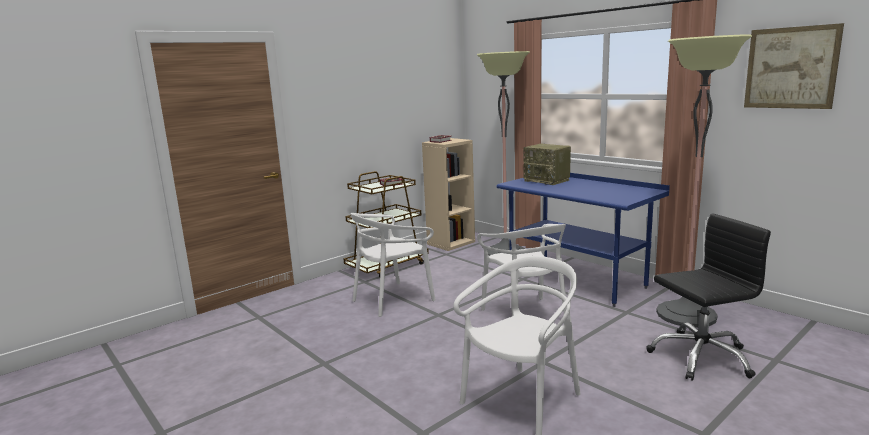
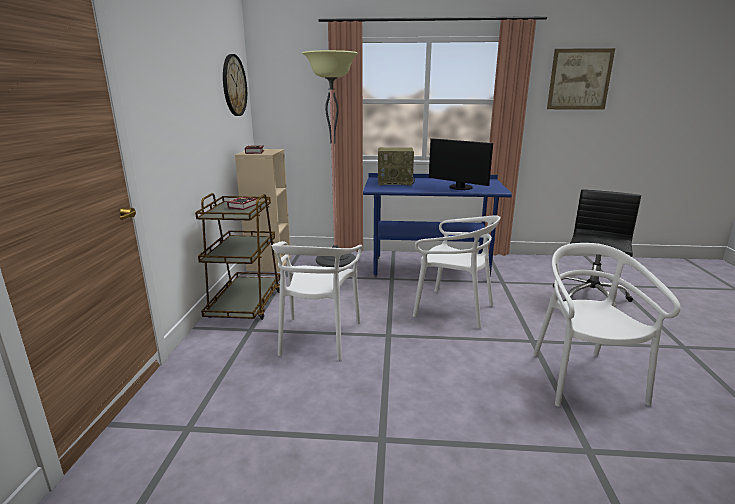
camera: 45 degrees left, 5 degrees up
(434, 84) = (234, 85): none -> wall clock
(589, 193) = (459, 188): none -> monitor
(686, 315) = (532, 272): floor lamp -> none

